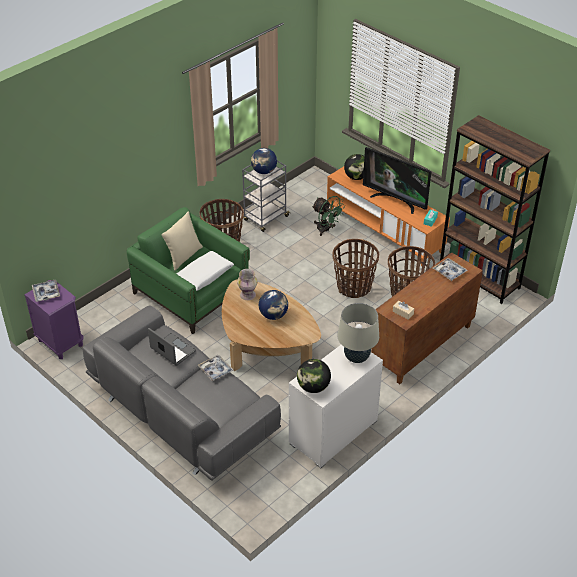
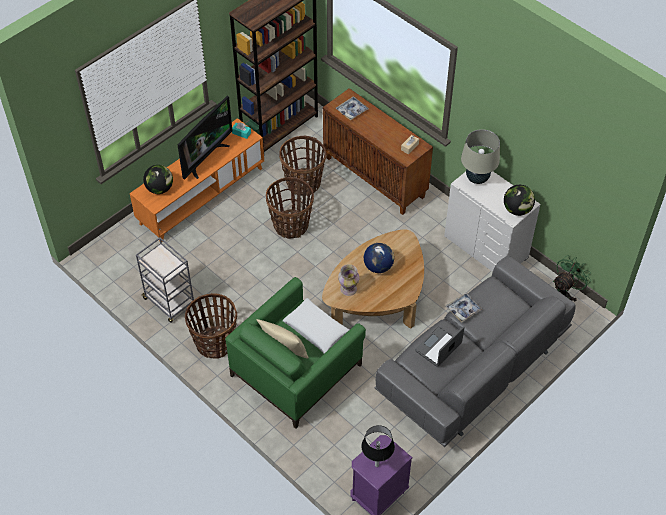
camera: 90 degrees left, 10 degrees up
(46, 293) = (376, 465): tray -> black table lamp
(264, 171) = (158, 263): globe -> none
(326, 229) = (195, 246): green fan -> green fan (564, 294)

